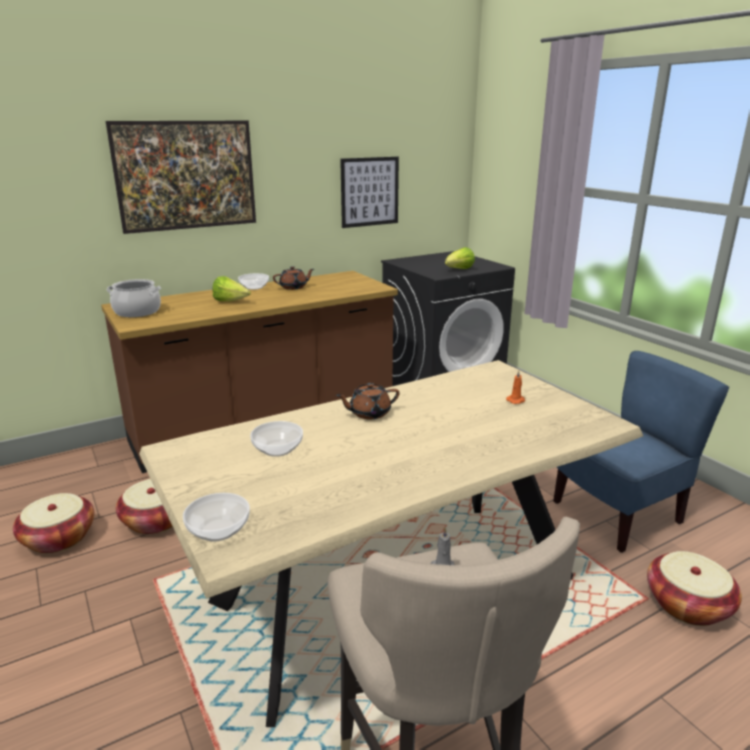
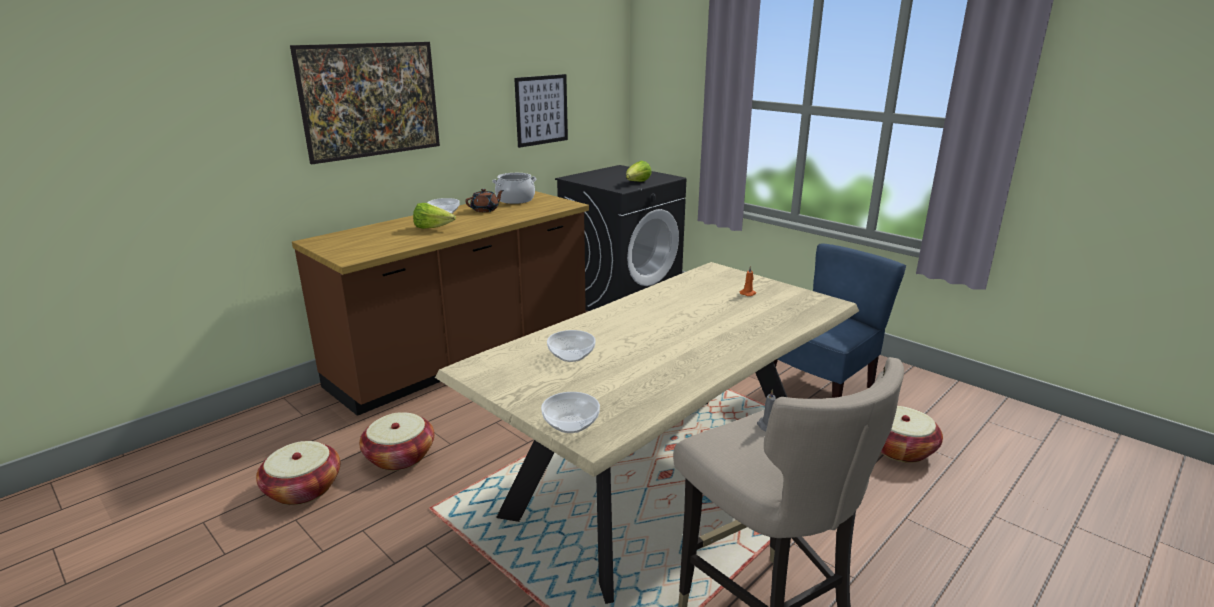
camera: 15 degrees left, 0 degrees up
(137, 312) = (341, 246): cooking pot -> cooking pot (515, 200)
(369, 413) = (630, 317): brown teapot -> none

